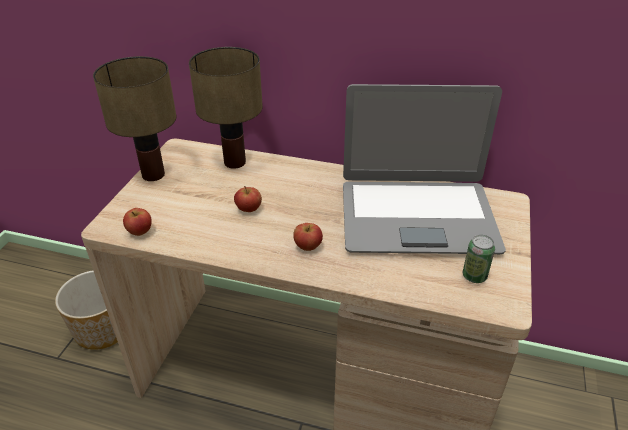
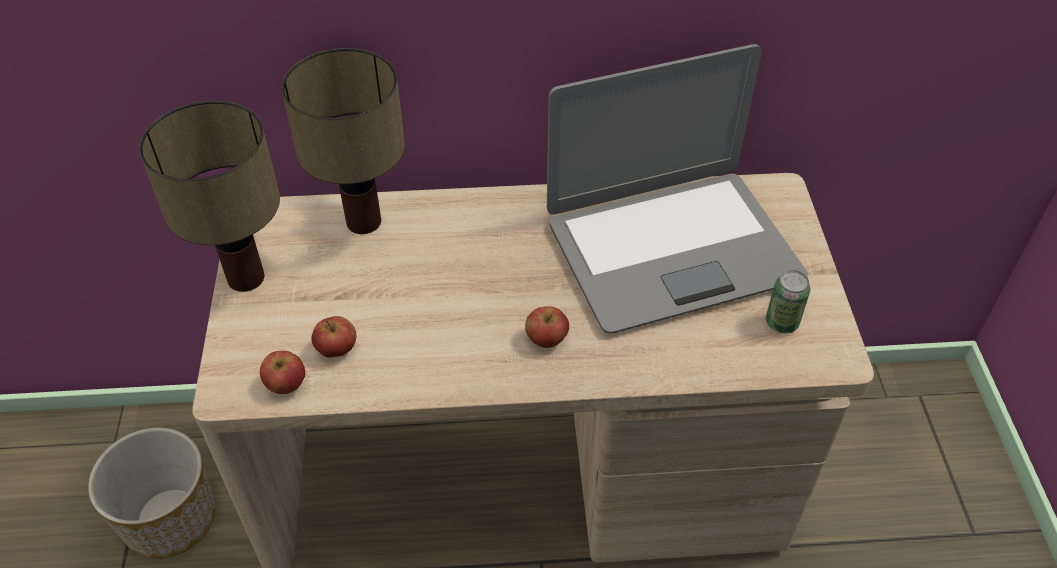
camera: 20 degrees left, 10 degrees up
(249, 209) = (430, 300): apple -> apple (337, 350)

